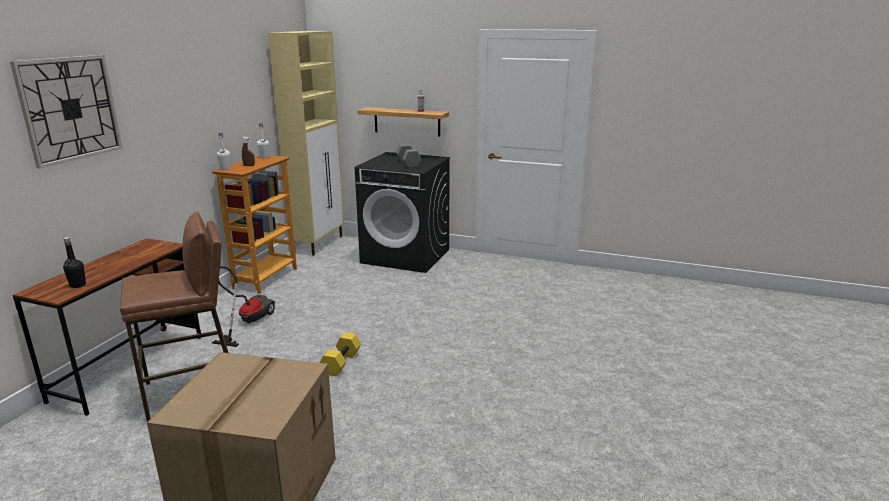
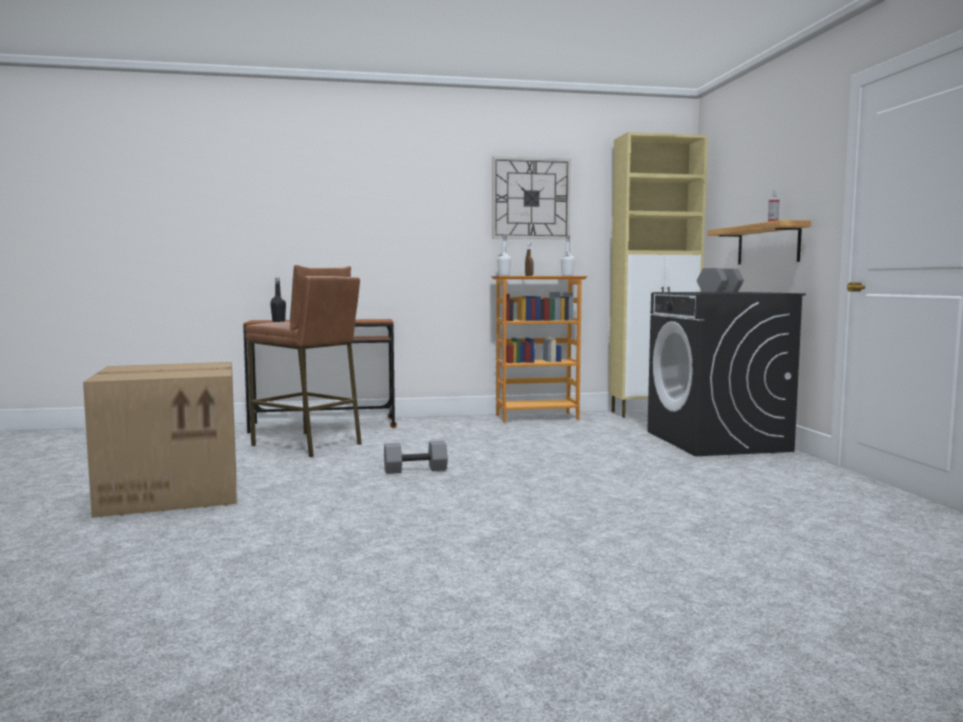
camera: 60 degrees right, 15 degrees down
(70, 109) = (339, 185): wall clock -> wall clock (531, 198)
(247, 322) = (442, 431): vacuum cleaner -> none
(341, 362) = (416, 470): yellow dumbbell -> grey dumbbell

